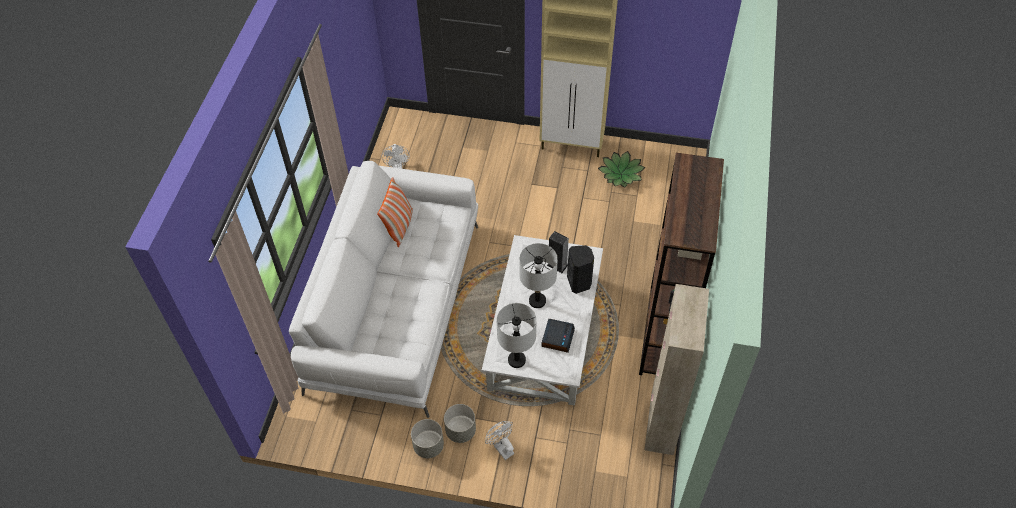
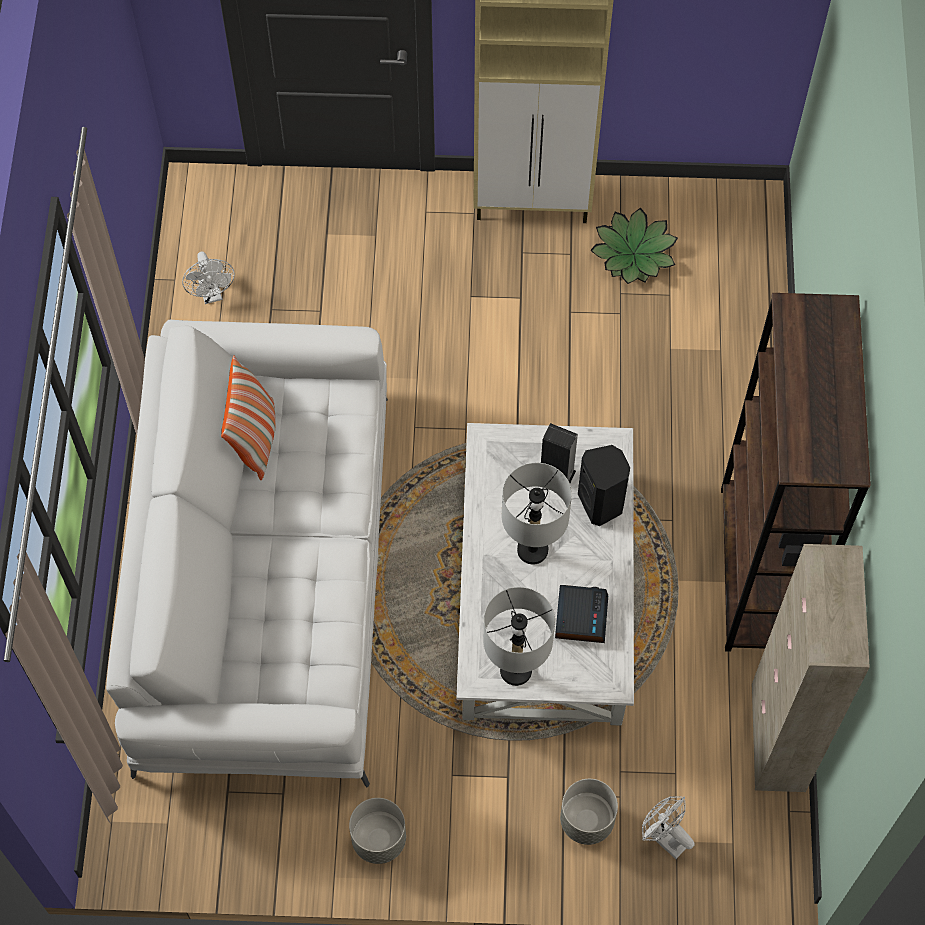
camera: 10 degrees left, 10 degrees up
(461, 431) = (430, 803): grey planter -> grey planter (587, 820)
(501, 447) = (507, 823): white fan -> white fan (664, 837)

